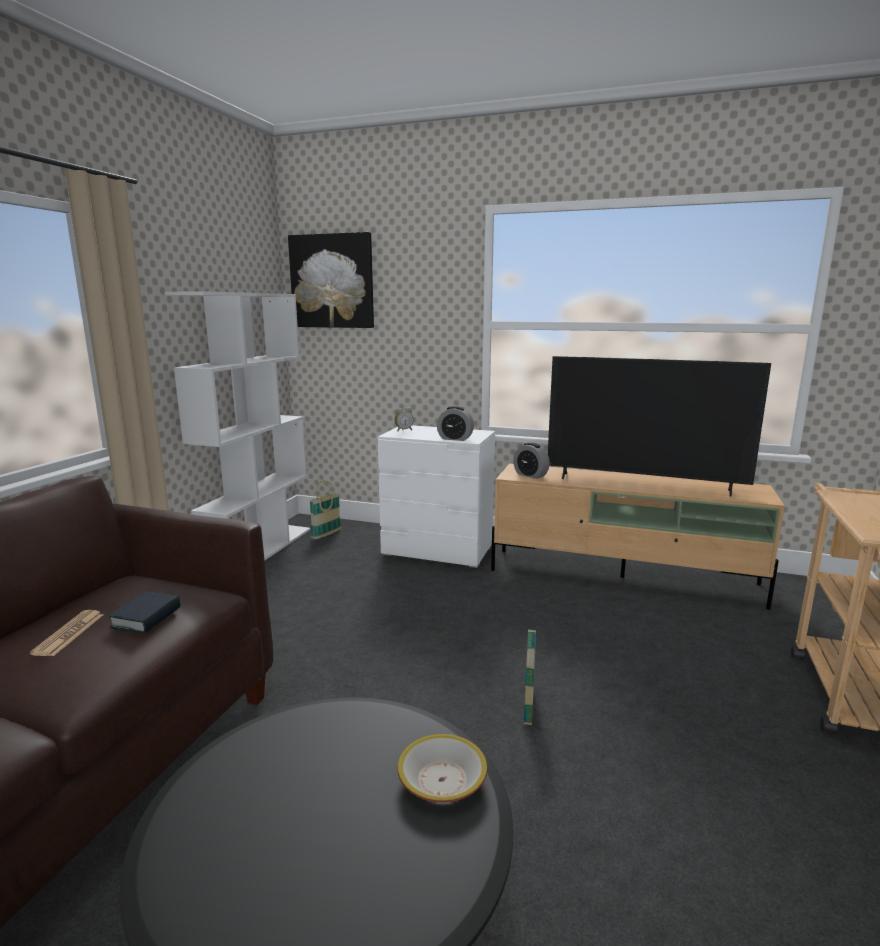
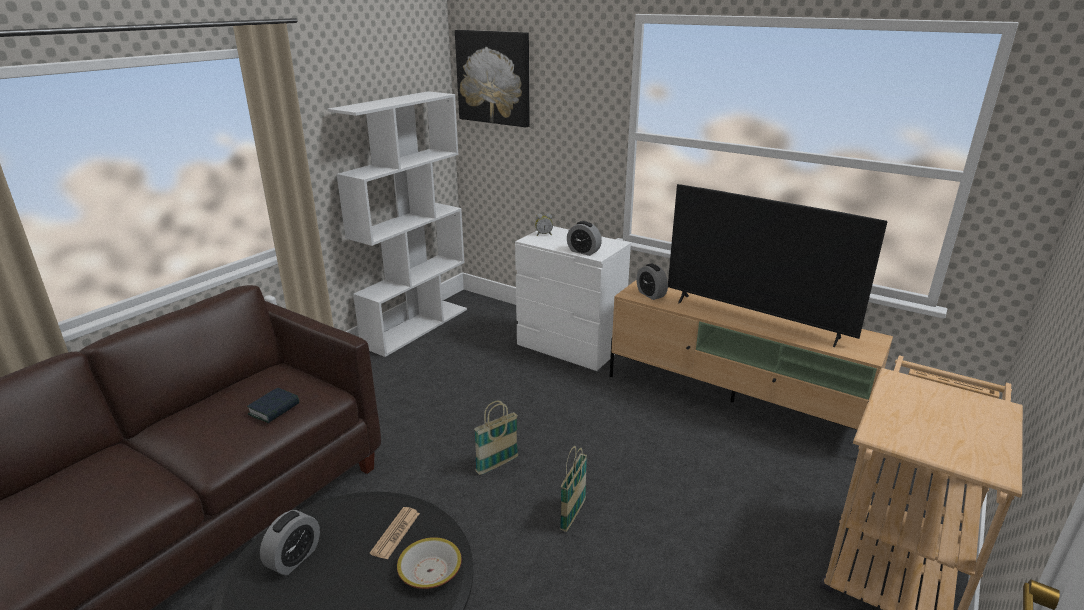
camera: 15 degrees right, 10 degrees up
(69, 634) = (221, 415): newspaper -> newspaper (395, 533)
(235, 804) = (294, 558): none -> alarm clock
(326, 534) = (479, 316): basket -> basket (497, 465)

